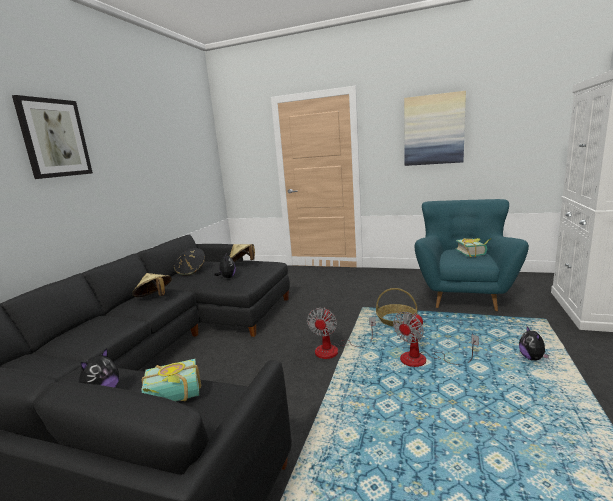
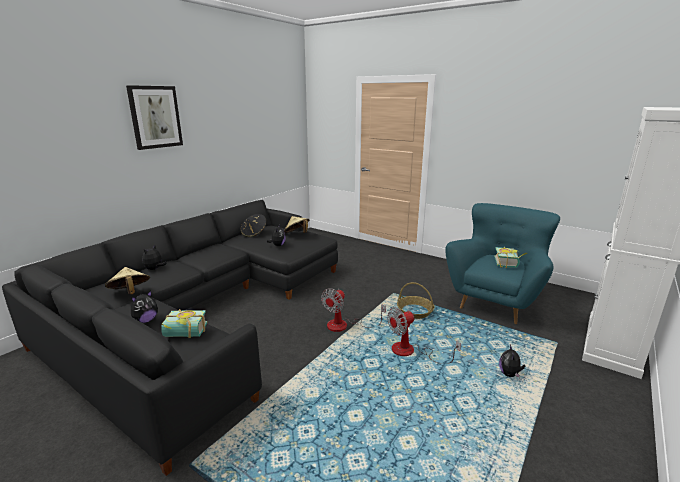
camera: 15 degrees right, 5 degrees up
(81, 329) = (154, 269): none -> plush toy
(154, 297) = (215, 253): beige hat -> beige hat (130, 293)
(433, 130) = (507, 129): picture -> none

